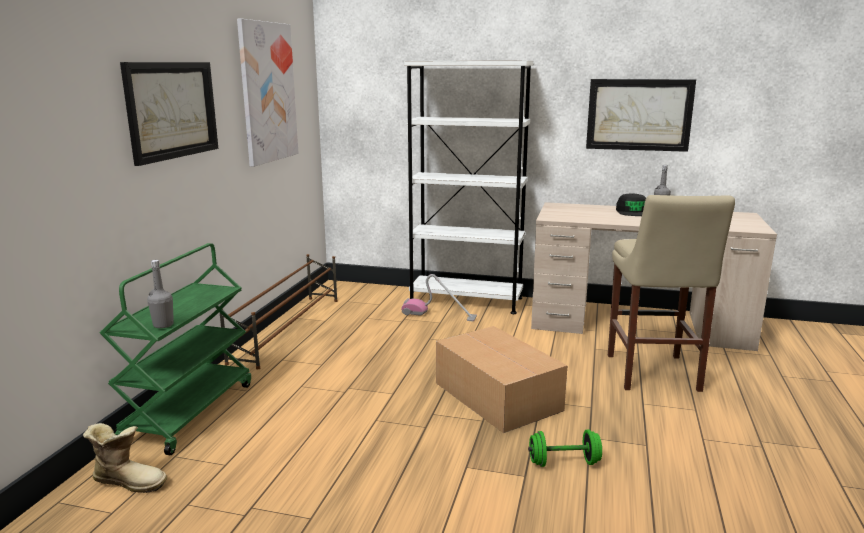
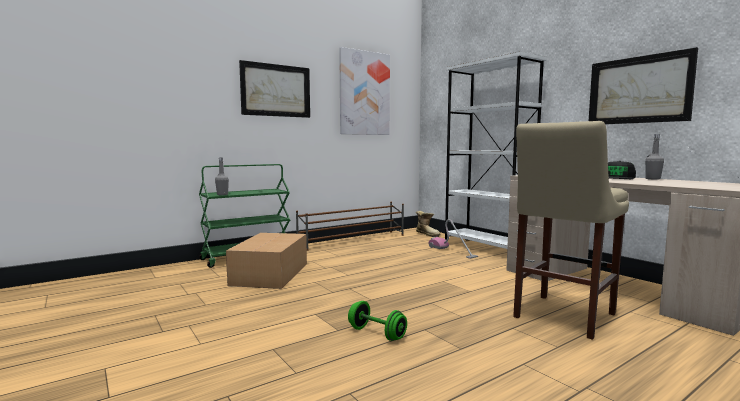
camera: 40 degrees right, 10 degrees down
(129, 481) = (181, 270): boot -> boot (427, 234)
(497, 395) = (406, 292): cardboard box -> cardboard box (271, 273)

